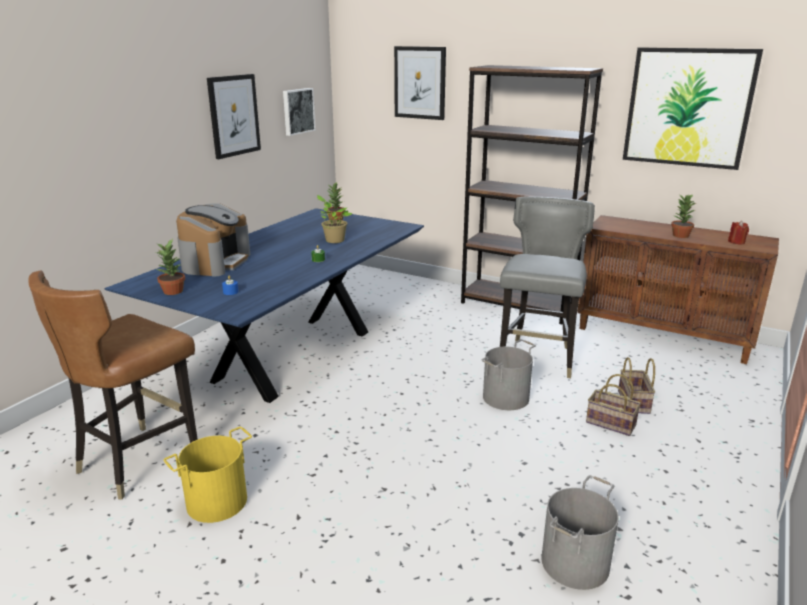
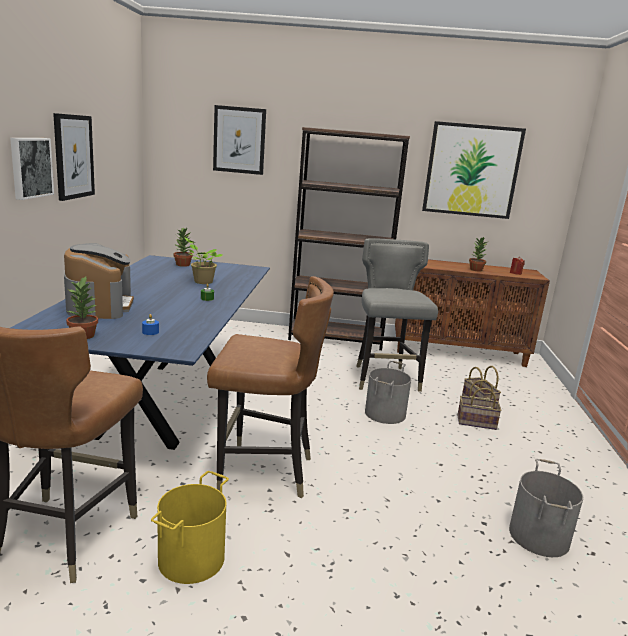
camera: 25 degrees left, 5 degrees down
(297, 111) = (120, 159): picture -> picture (30, 167)
(333, 437) = (263, 472): none -> brown chair

